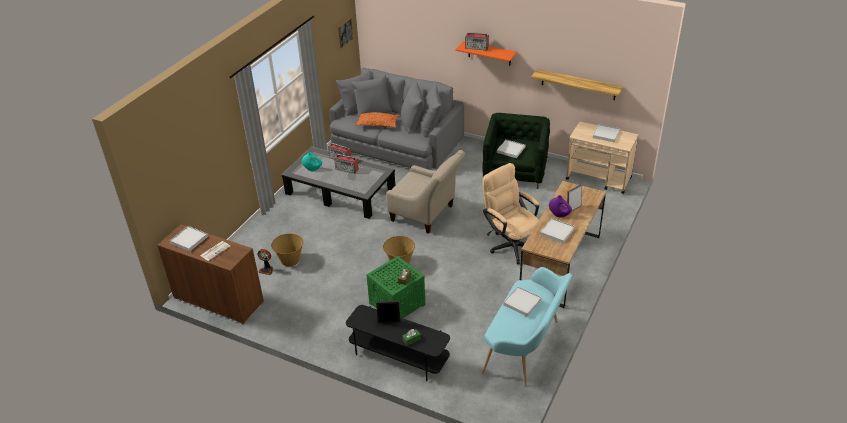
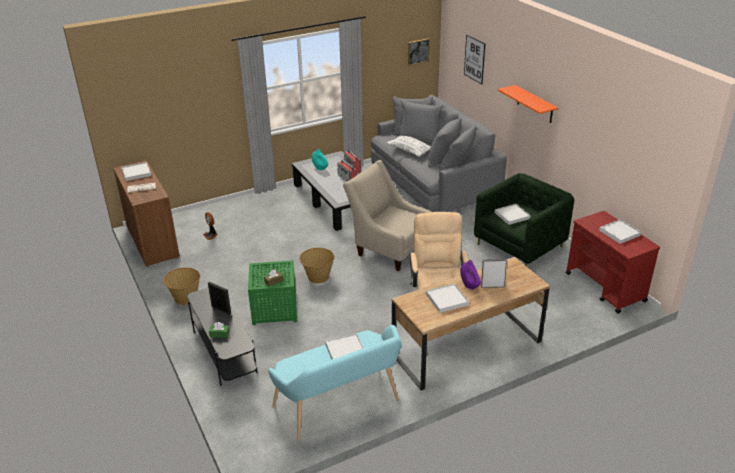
camera: 35 degrees right, 5 degrees down
(290, 260) = (236, 236): basket -> basket (185, 298)
(378, 124) = (410, 150): orange pillow -> white pillow
(407, 27) = (474, 59): none -> picture
(426, 215) = (388, 248): beige armchair -> beige armchair turned 150 degrees clockwise
(477, 48) = (520, 93): radio -> none
(578, 84) = (609, 163): shelf -> none
(599, 179) = (605, 288): beige cart -> red cart

